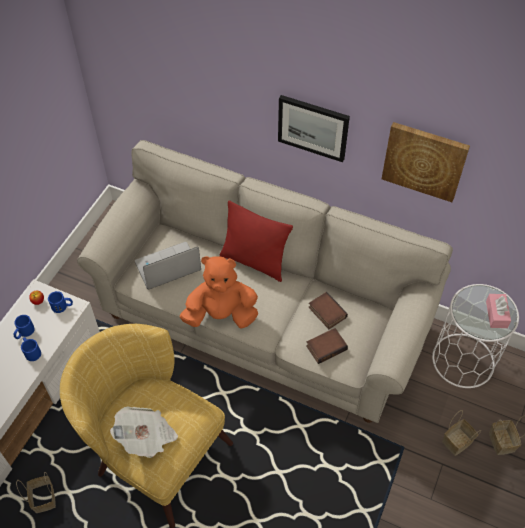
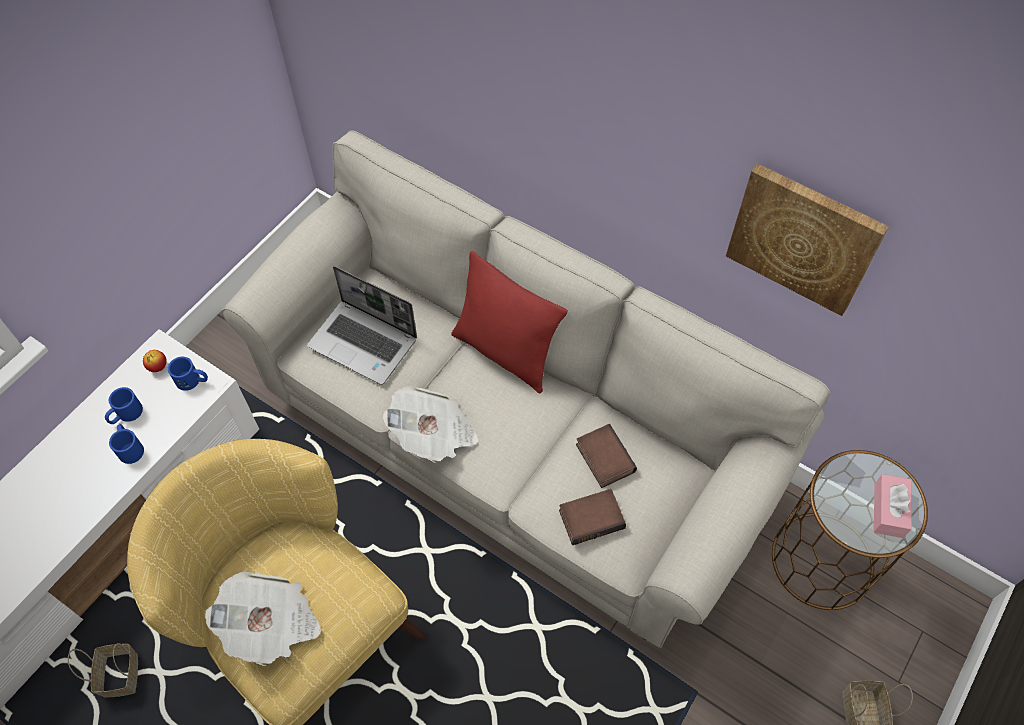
camera: 10 degrees right, 5 degrees up
(167, 268) = (364, 343): laptop -> laptop turned 135 degrees counterclockwise
(221, 315) = (434, 435): orange plush toy -> newspaper
(313, 127) = (621, 151): picture -> none
(457, 442) = (786, 699): basket -> none
(463, 360) = (822, 560): white side table -> brown side table

